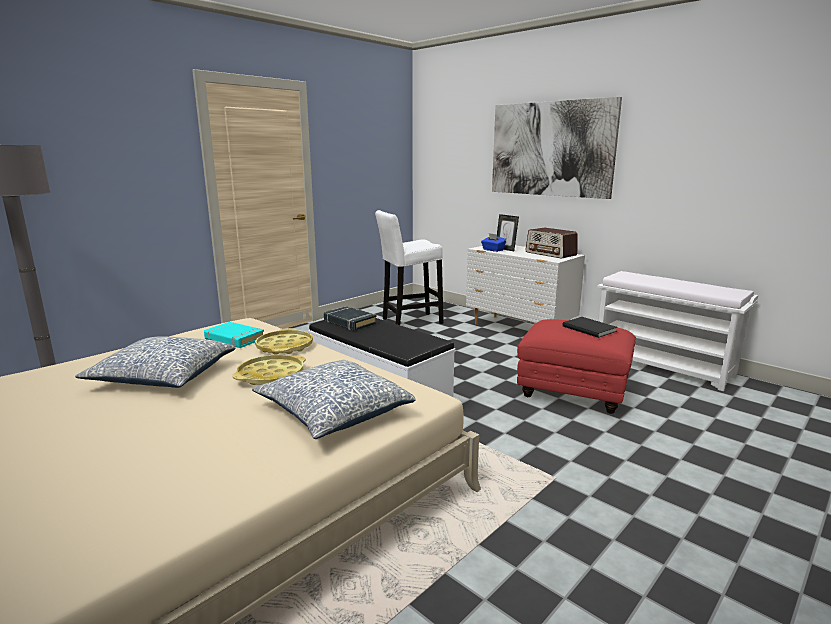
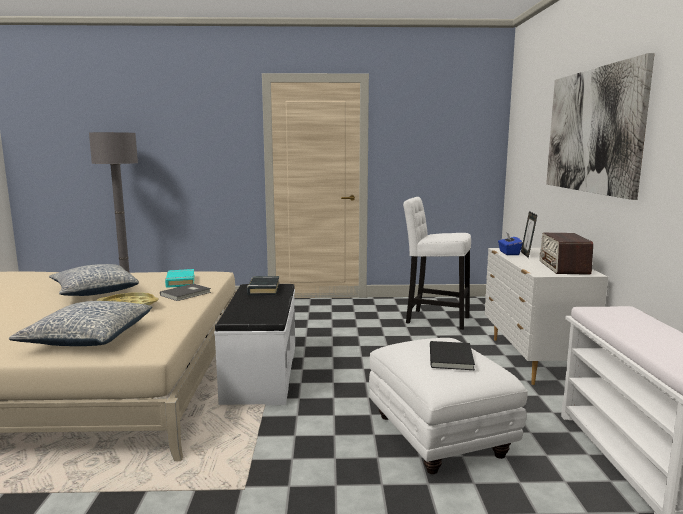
camera: 45 degrees right, 5 degrees down
(285, 347) = (187, 294): yellow tray -> grey book
(574, 393) = (440, 437): red ottoman -> white ottoman

